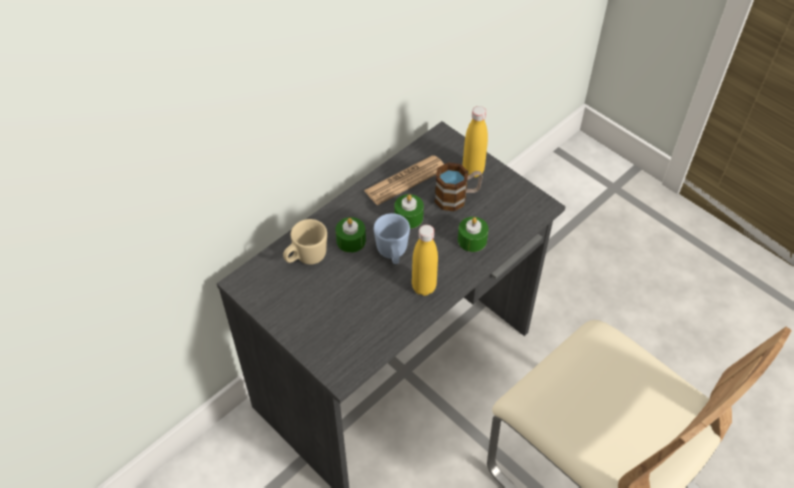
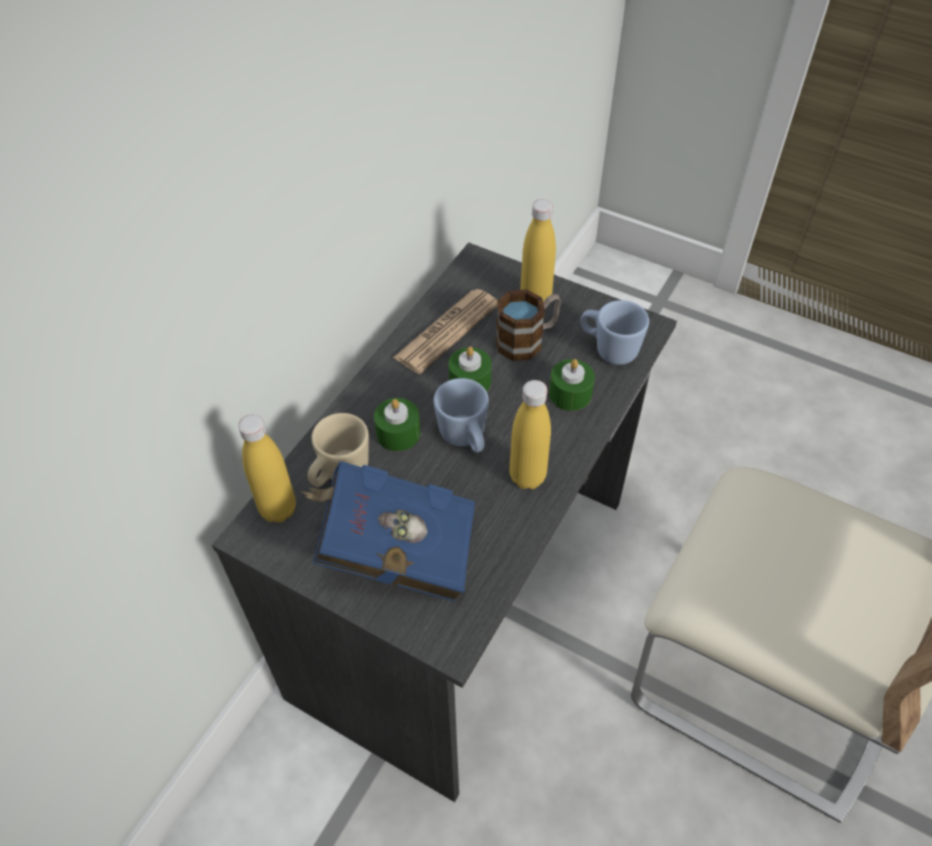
camera: 15 degrees left, 0 degrees up
(262, 271) = (278, 509): none -> yellow bottle
(324, 312) = (393, 549): none -> blue book
(510, 216) = (609, 349): none -> blue mug

